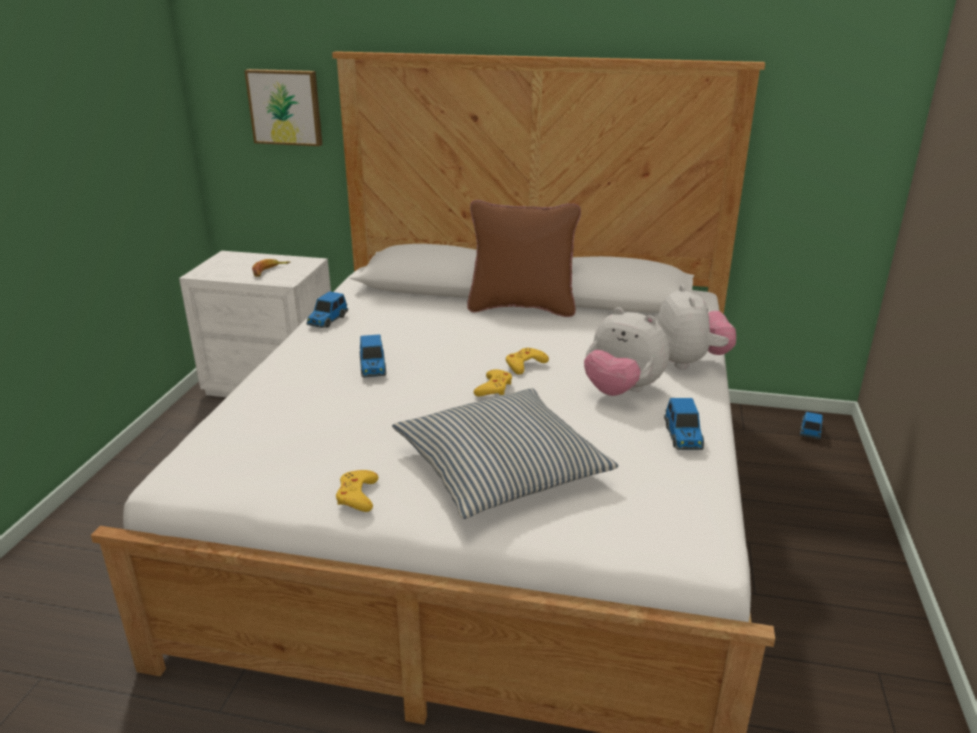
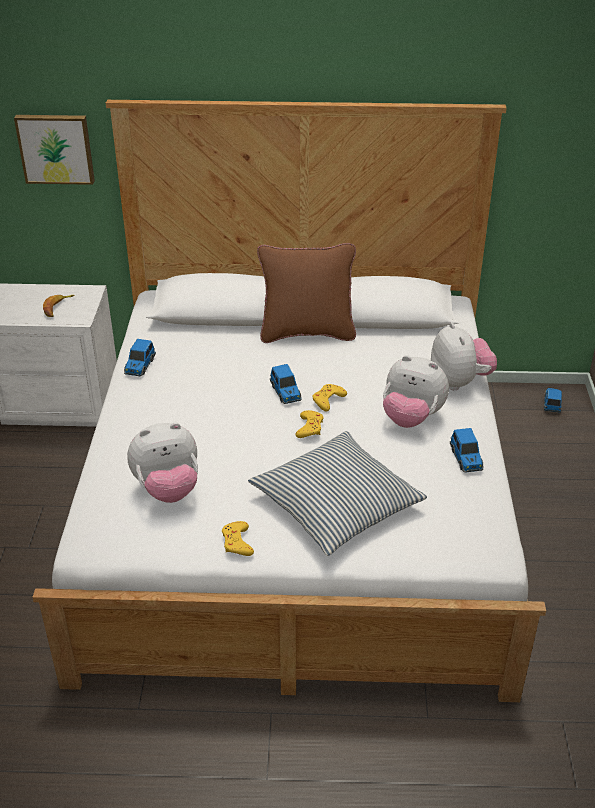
camera: 10 degrees left, 10 degrees up
(297, 430) = (168, 489): none -> plush toy
(373, 368) = (202, 417): toy car -> toy car (285, 392)

